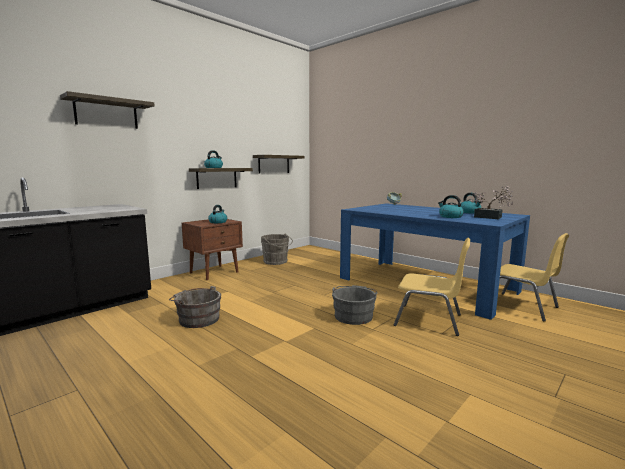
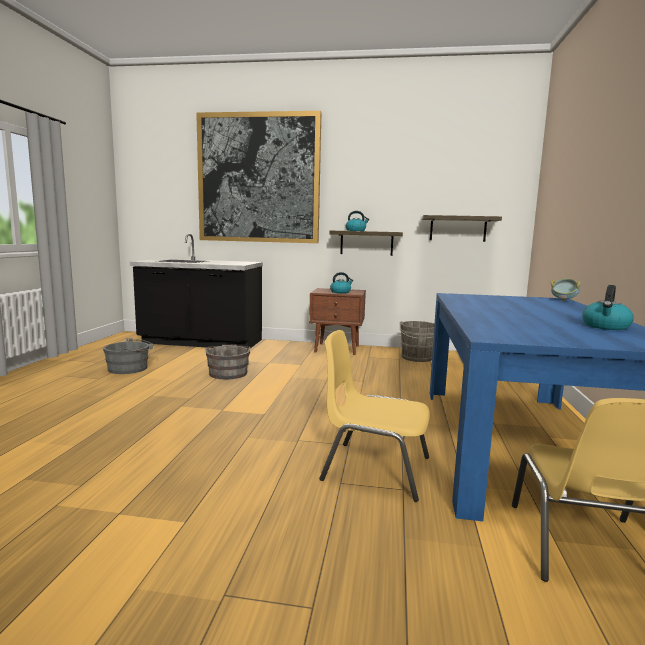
camera: 55 degrees right, 0 degrees up
(106, 113) = (259, 179): shelf -> picture
(354, 315) = (322, 424): grey bucket -> grey bucket (130, 368)
(429, 320) = (374, 468): yellow chair -> yellow chair turned 120 degrees clockwise
(450, 216) = (506, 321): kettle -> none
(491, 217) = (570, 336): potted plant -> none

